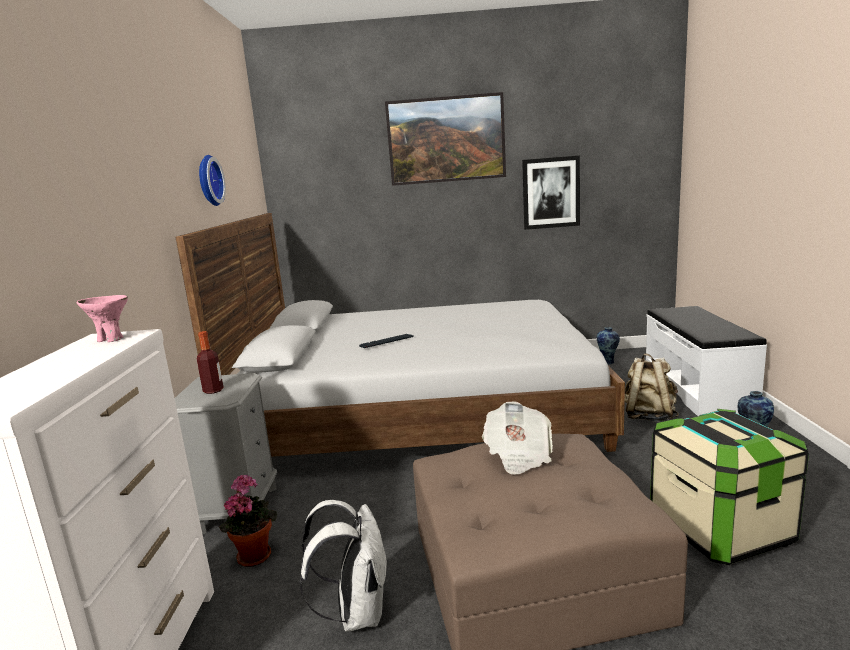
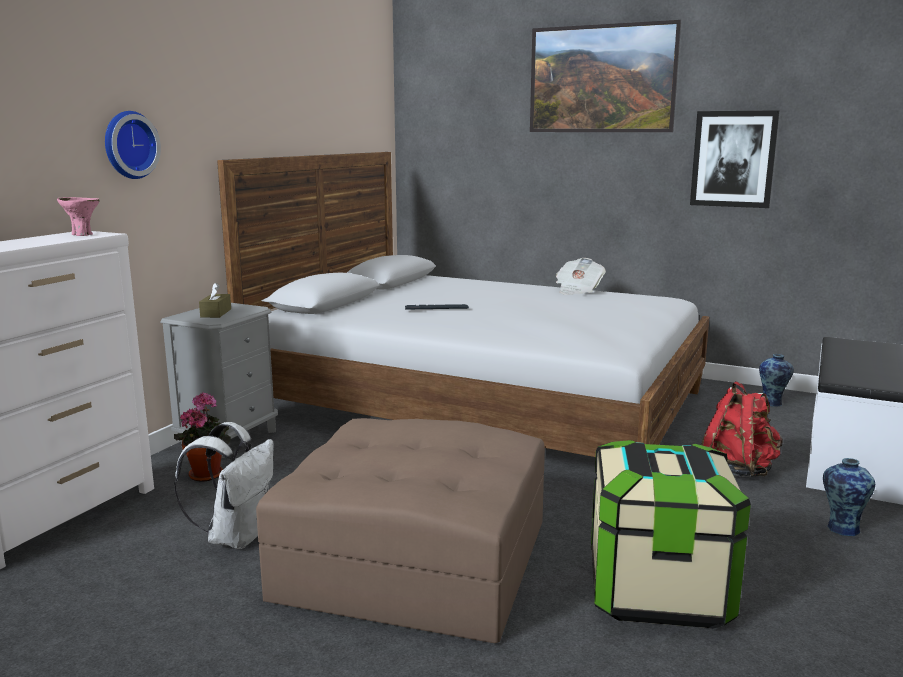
camera: 25 degrees right, 0 degrees up
(207, 181) = (288, 109): wall clock -> wall clock (128, 145)
(213, 390) = (216, 313): bottle -> brown tissue box
(518, 455) = (434, 434): newspaper -> newspaper (577, 290)
(648, 416) = (739, 470): beige backpack -> red backpack

